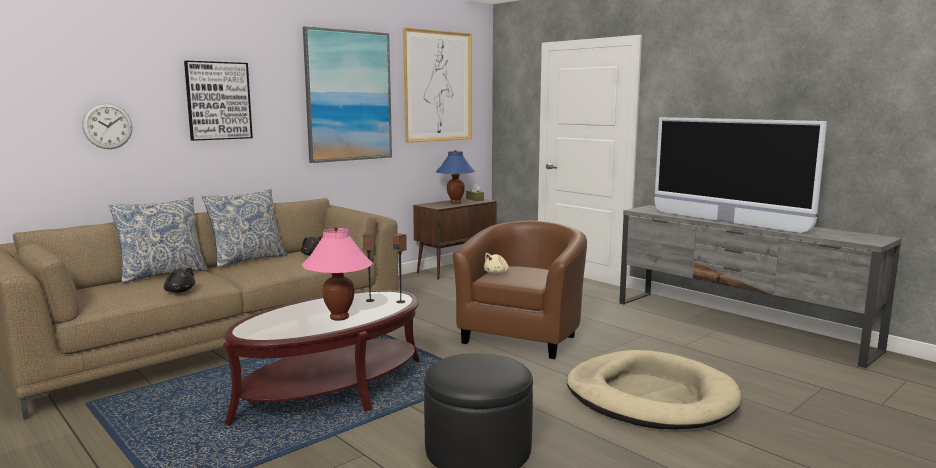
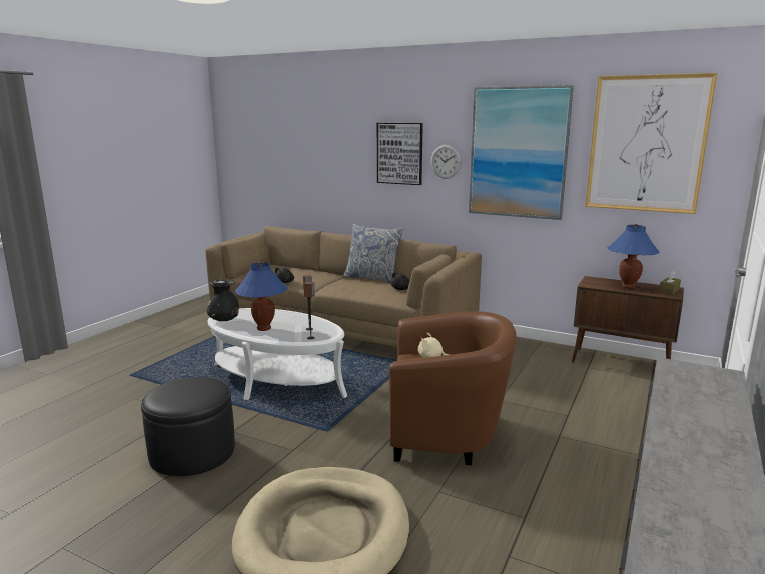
camera: 70 degrees right, 5 degrees up
(107, 126) = (331, 168): wall clock -> wall clock (445, 161)
(162, 274) = (320, 271): pillow -> none
(275, 333) = (224, 320): none -> black vase
(332, 390) = (276, 380): brown coffee table -> white coffee table
(339, 317) = (264, 328): pink table lamp -> blue table lamp
(726, 222) = (668, 434): television -> none

